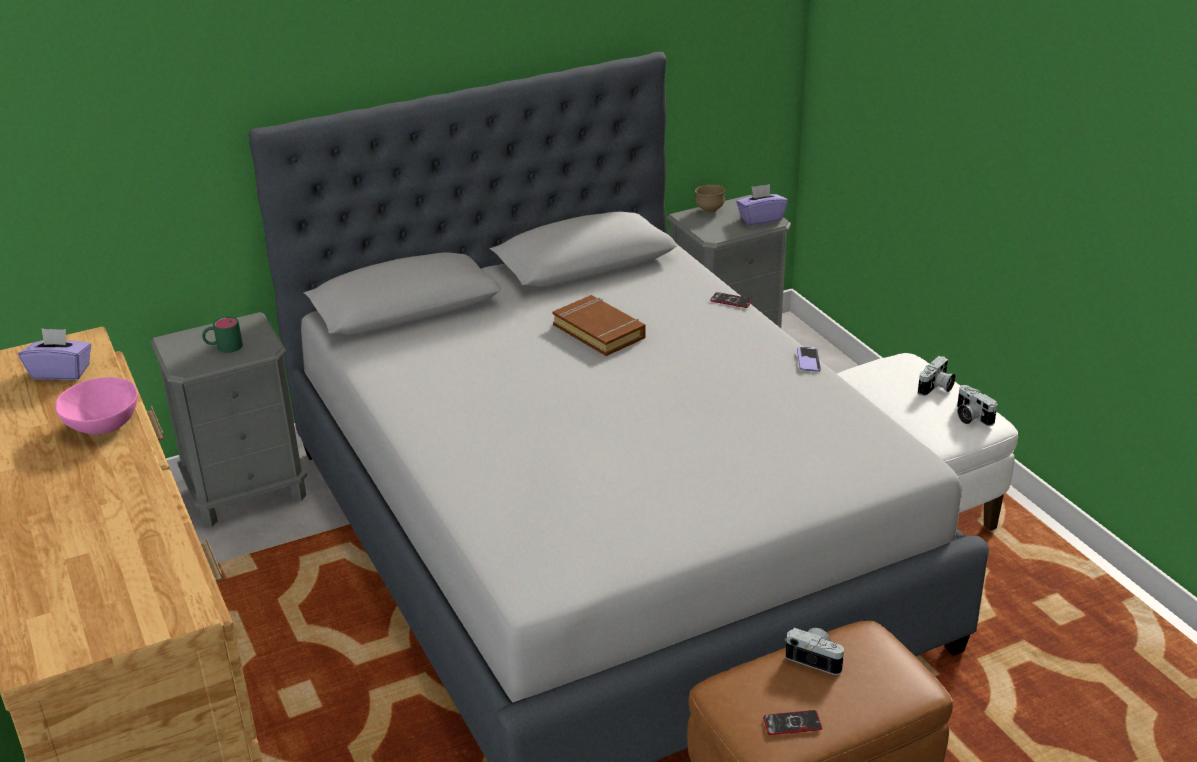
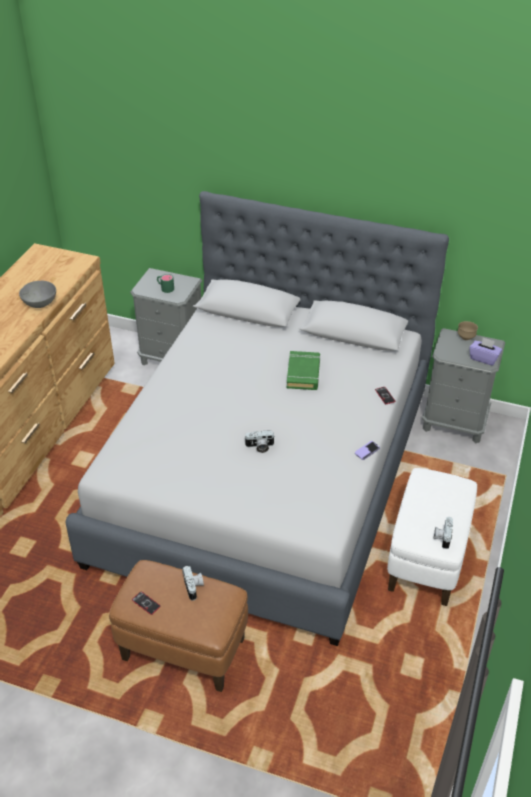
camera: 45 degrees right, 10 degrees up
(61, 372) = (59, 270): purple tissue box -> none
(103, 425) = (40, 303): pink bowl -> grey bowl
(599, 331) = (303, 373): brown book -> green book
(936, 388) = (451, 510): camera -> camera (259, 447)

